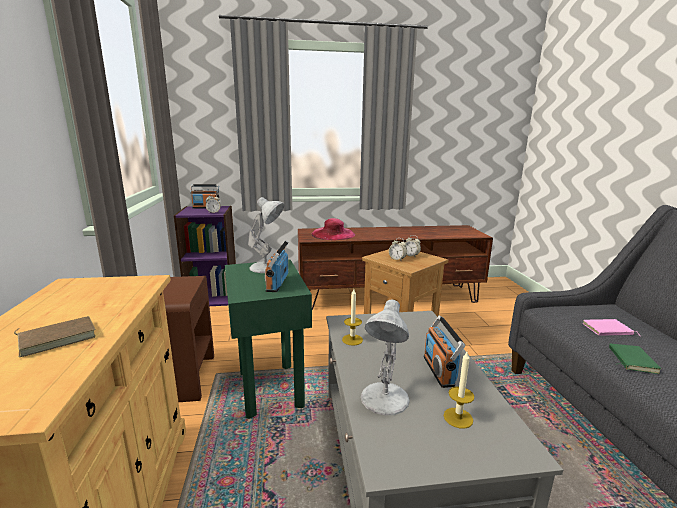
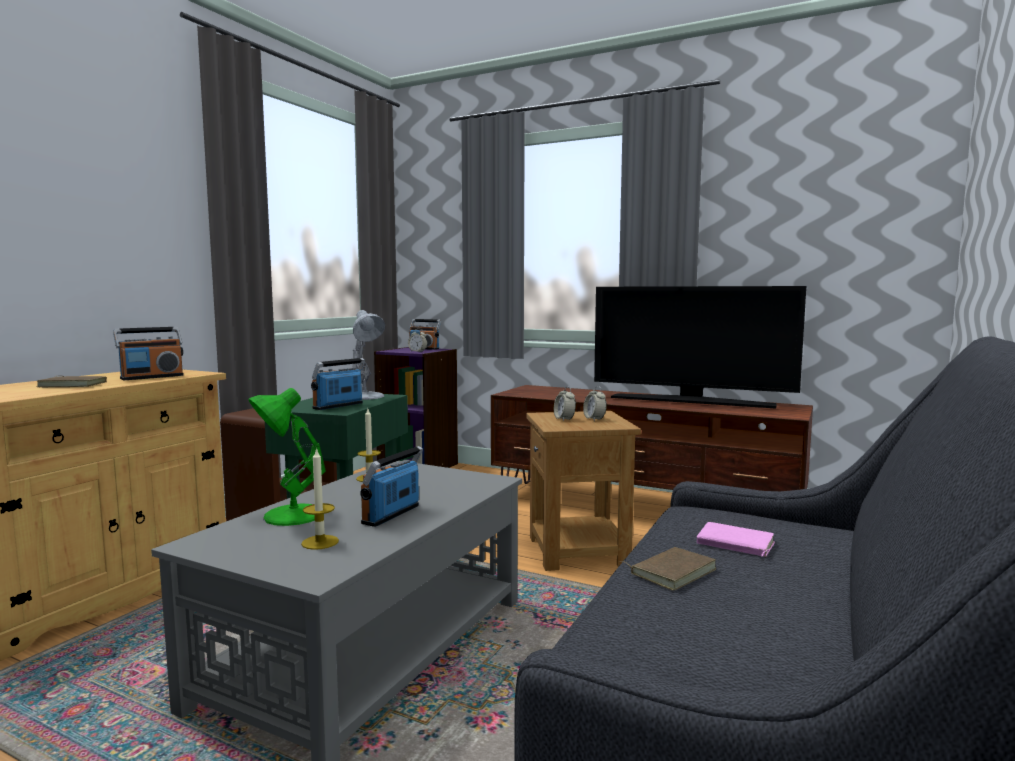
camera: 35 degrees right, 10 degrees down
(114, 299) = (152, 377): none -> radio
(333, 234) = (554, 392): pink hat -> none
(384, 400) = (290, 516): white table lamp -> green table lamp
(418, 231) = (692, 402): none -> television
(630, 360) = (671, 571): green book -> brown book

